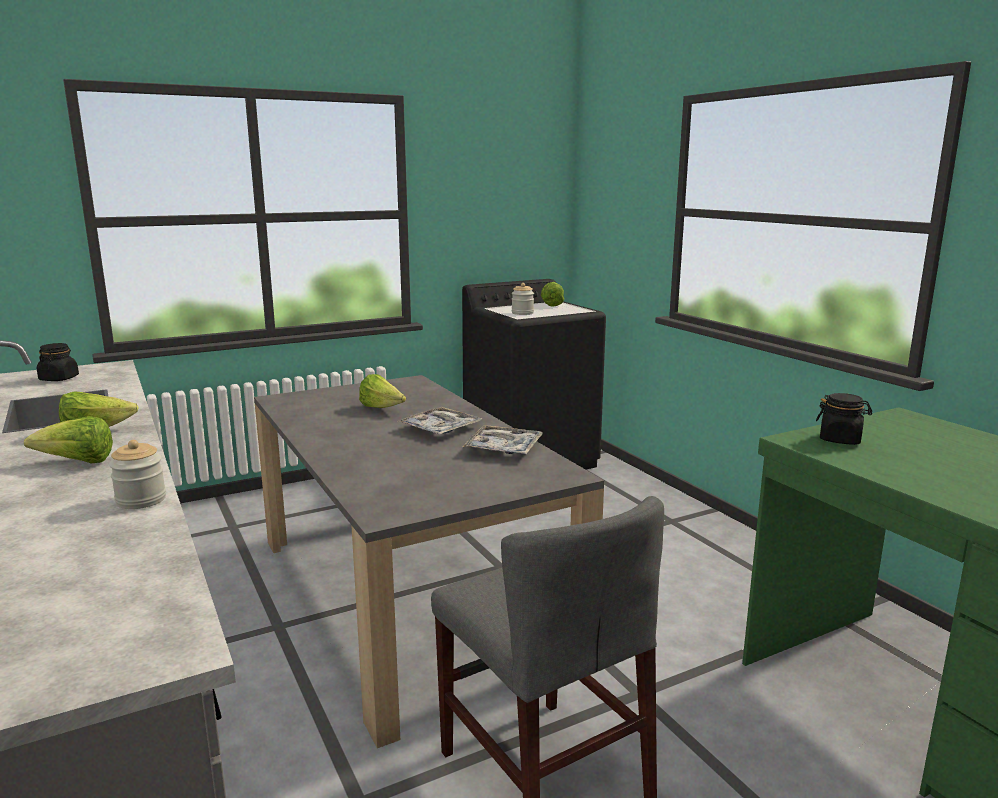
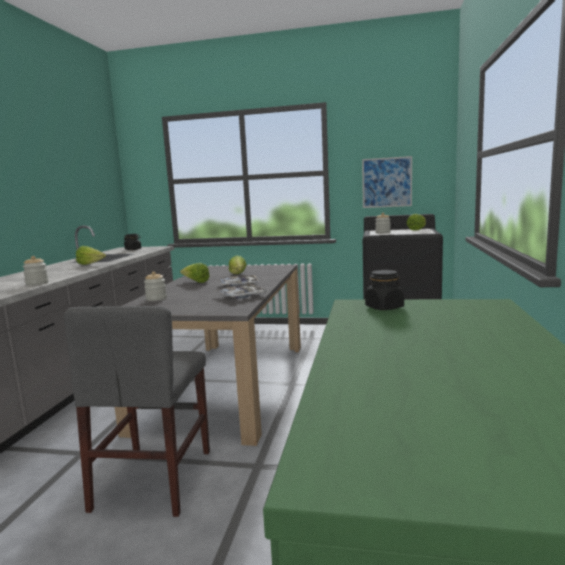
camera: 40 degrees right, 5 degrees down
(78, 462) = (58, 272): lettuce -> lettuce (196, 282)
(370, 480) = (156, 298): none -> jar
(491, 232) = (387, 182): none -> picture

